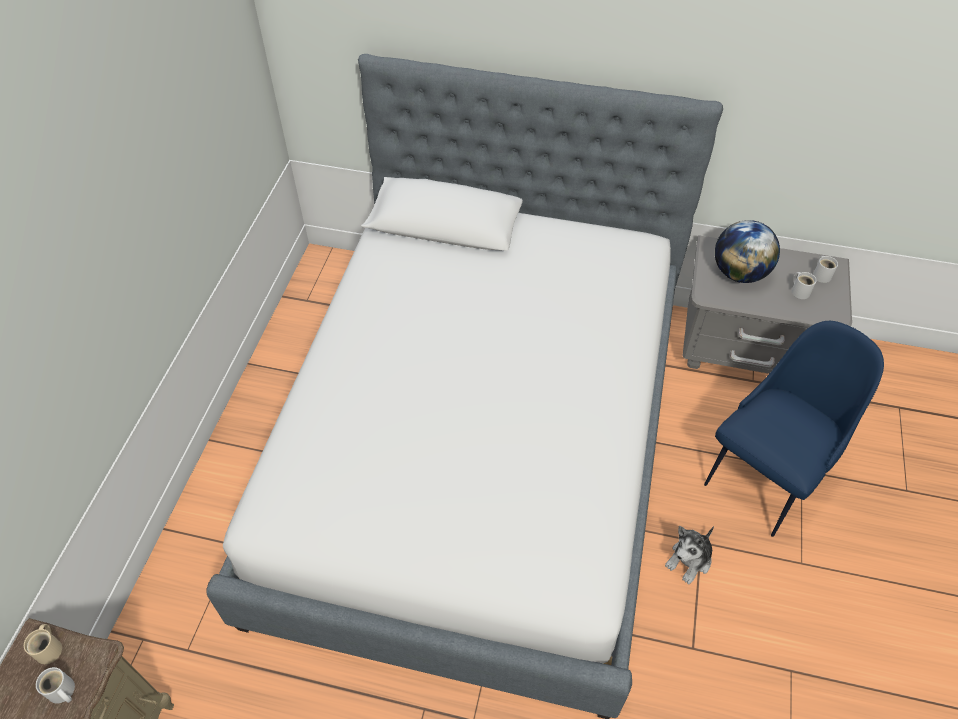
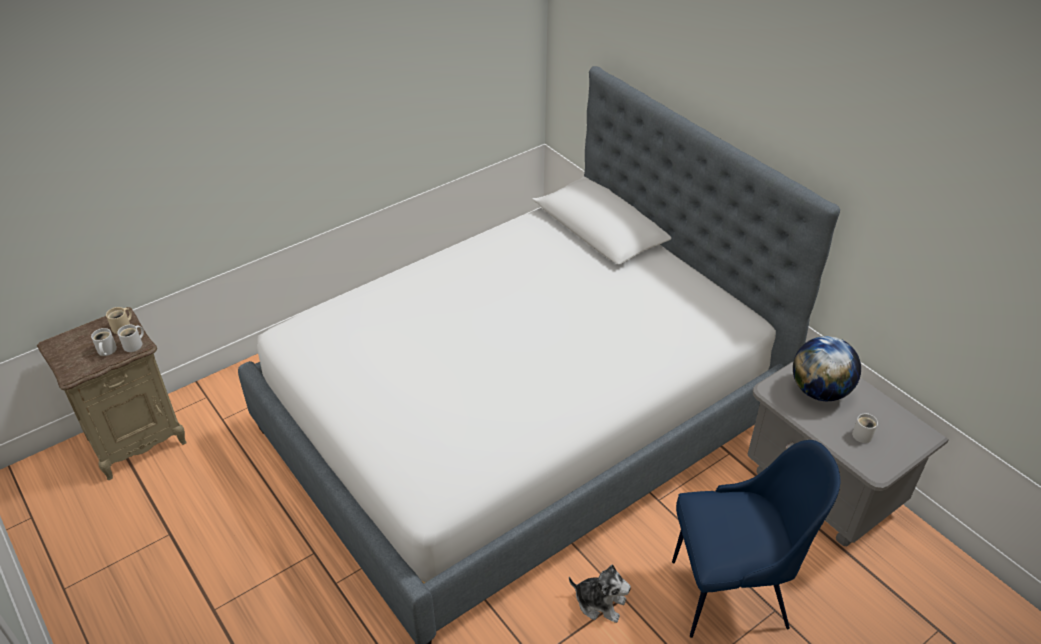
camera: 40 degrees right, 10 degrees down
(689, 560) = (600, 602): plush toy -> plush toy turned 150 degrees counterclockwise
(822, 275) = (901, 434): white mug -> white mug (135, 345)

